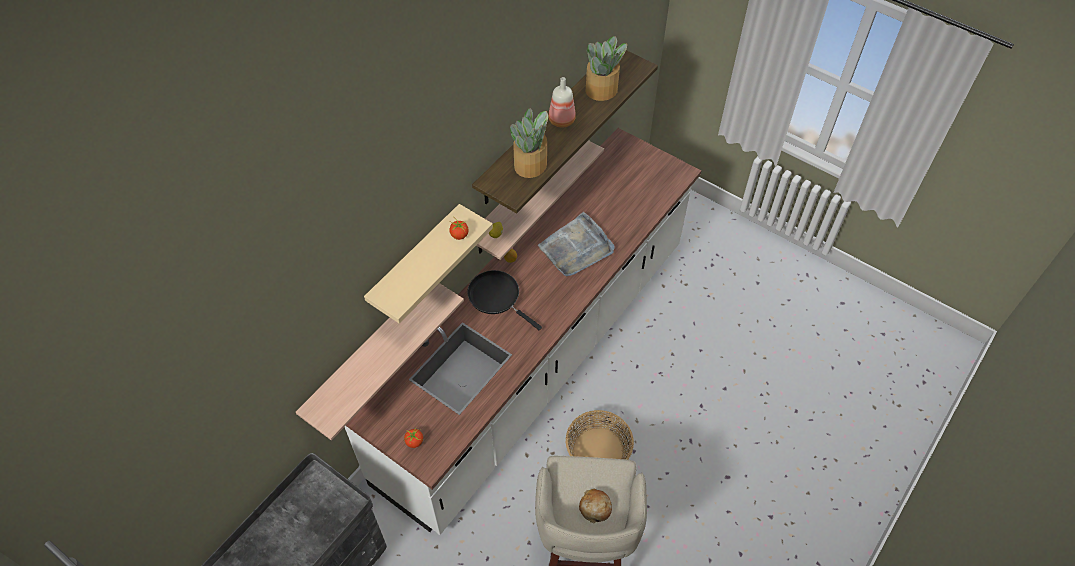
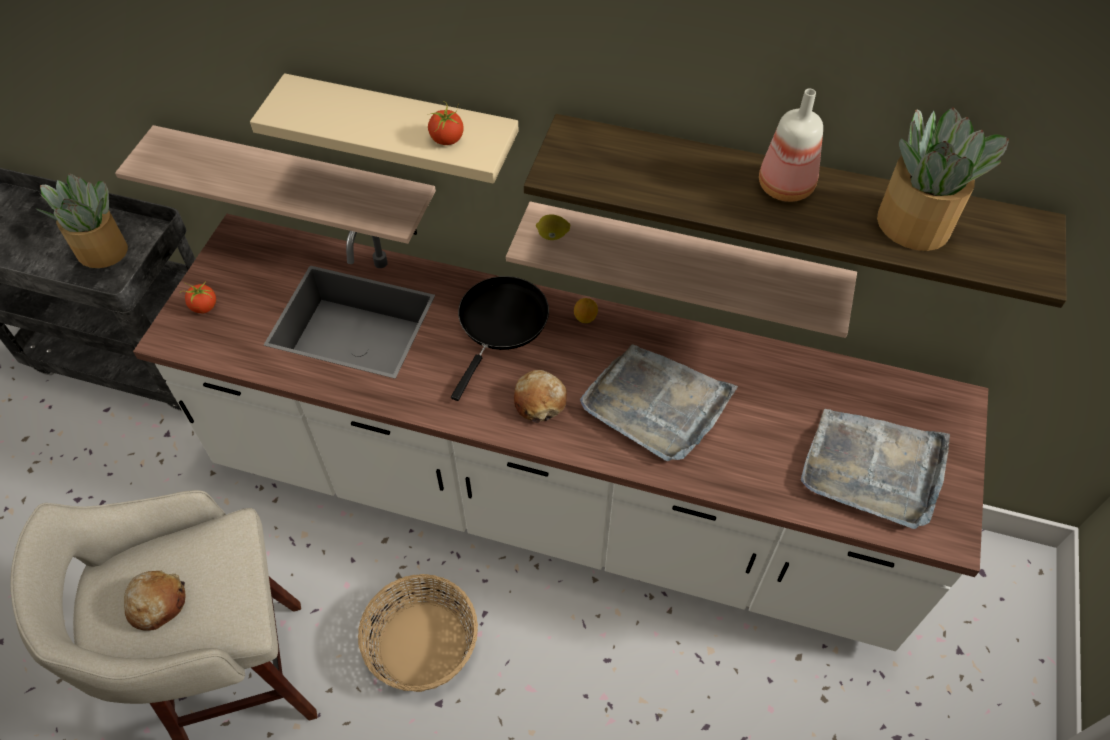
camera: 70 degrees right, 0 degrees up
(531, 164) = (644, 174): potted plant -> potted plant (103, 251)
(554, 294) = (539, 401): none -> bread
(642, 183) = (873, 469): none -> grey tray

